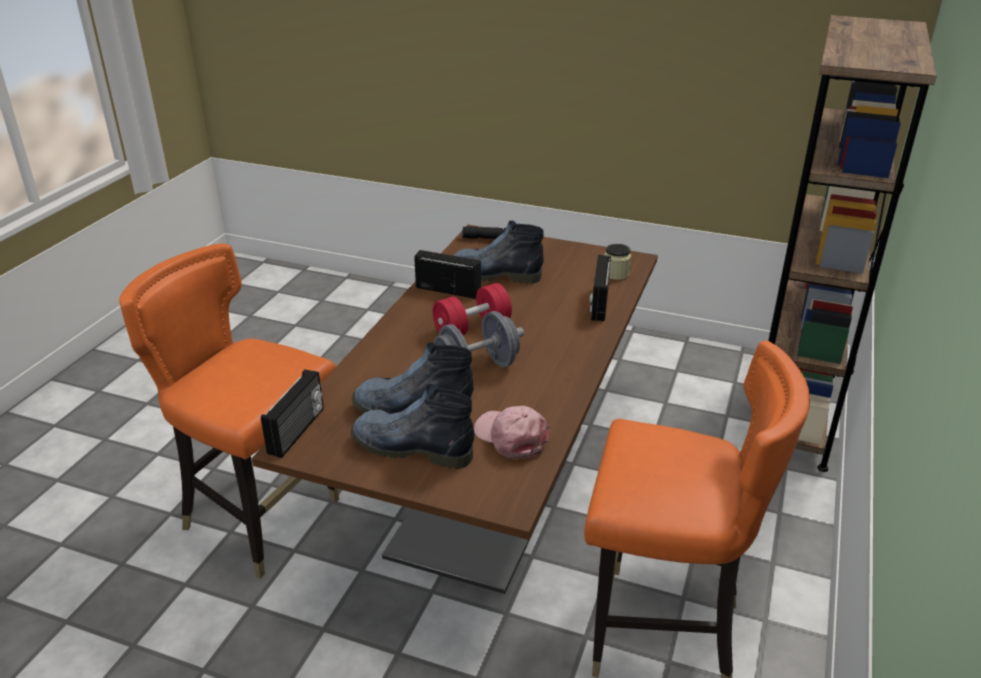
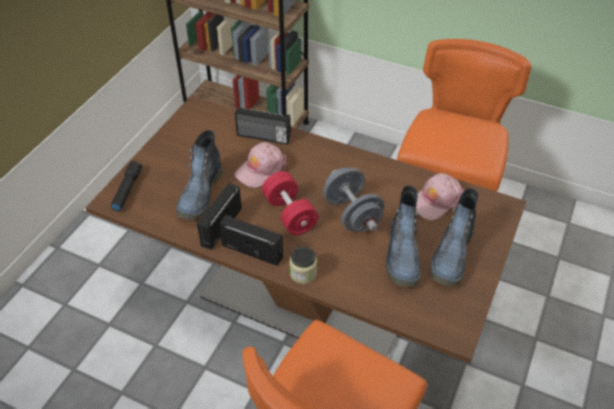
camera: 85 degrees left, 15 degrees up
(298, 431) = (435, 329): radio -> radio (253, 250)
(541, 305) = (261, 169): none -> pink cap
(616, 274) = (218, 121): jar -> jar (303, 273)

